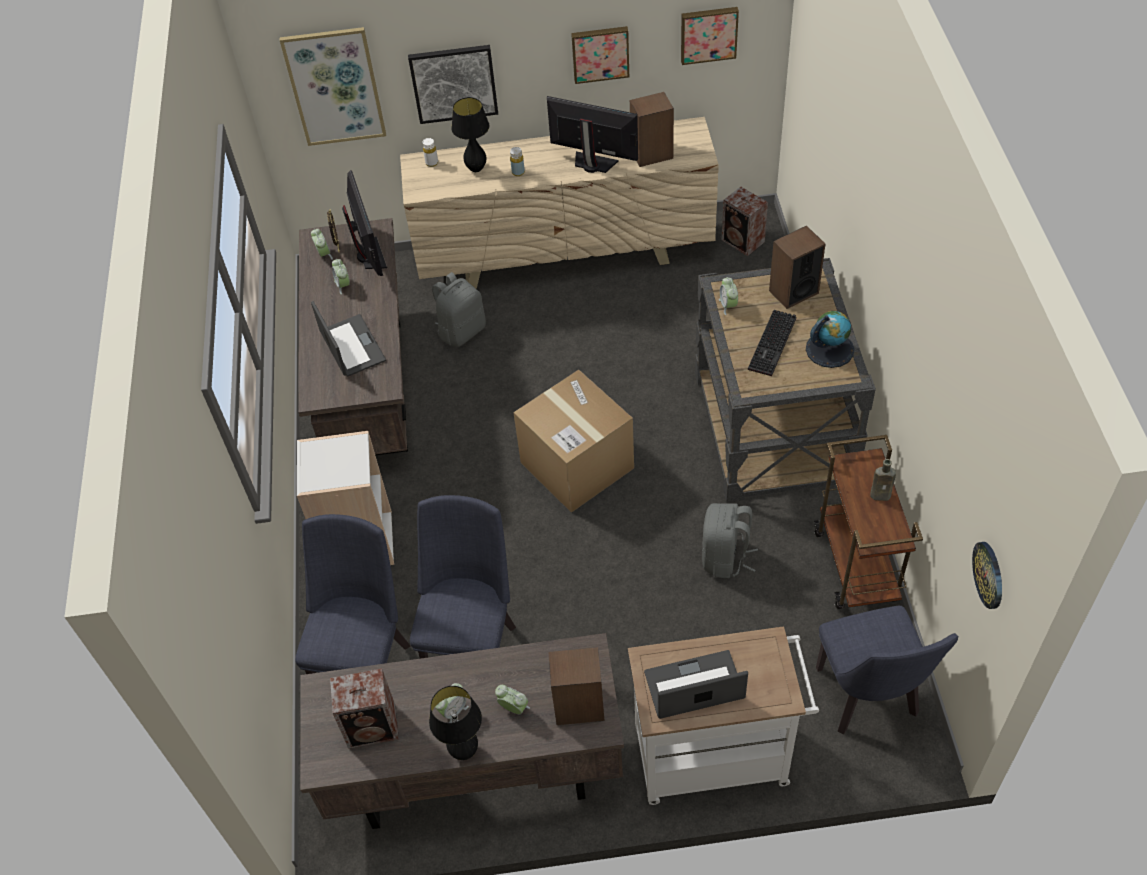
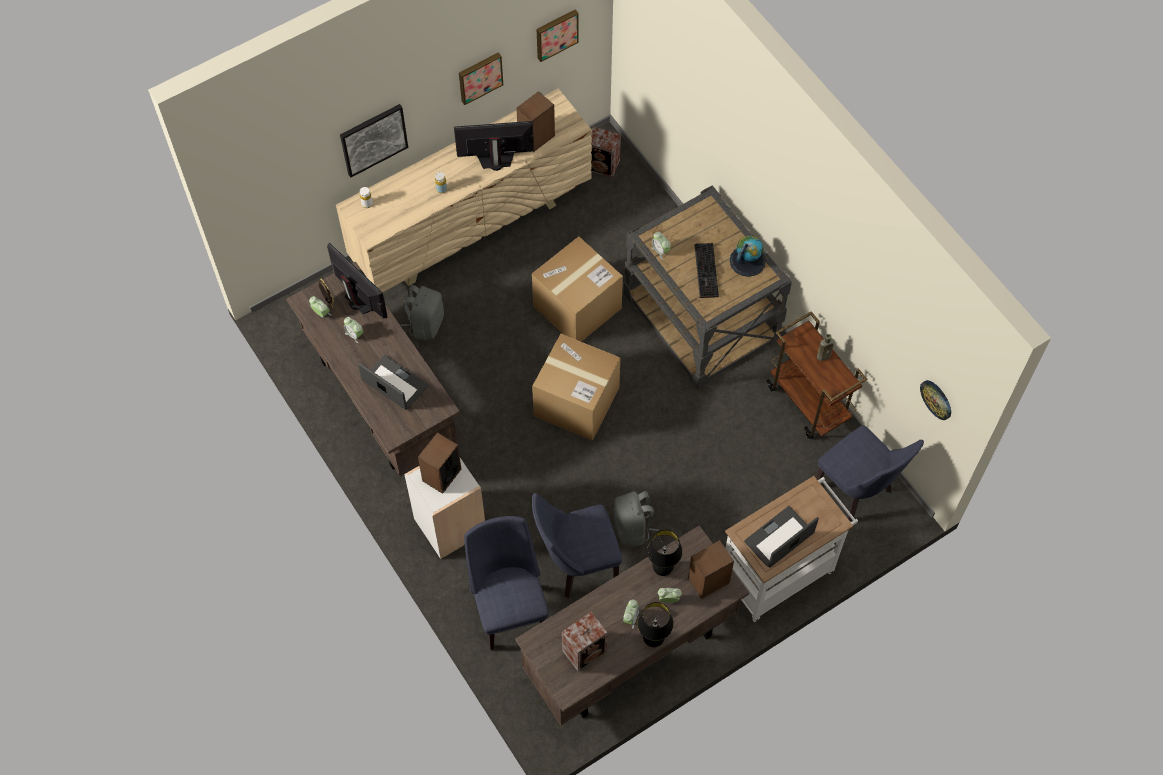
camera: 30 degrees left, 10 degrees up
(335, 86) = (284, 177): picture -> none
(472, 644) = (576, 565): blue chair -> blue chair turned 90 degrees counterclockwise
(476, 169) = (406, 197): black table lamp -> black table lamp (662, 569)
(634, 369) = (577, 307): none -> cardboard box
(725, 558) = (717, 431): grey backpack -> grey backpack (633, 528)
(793, 291) = (700, 222): speaker -> speaker (441, 475)

